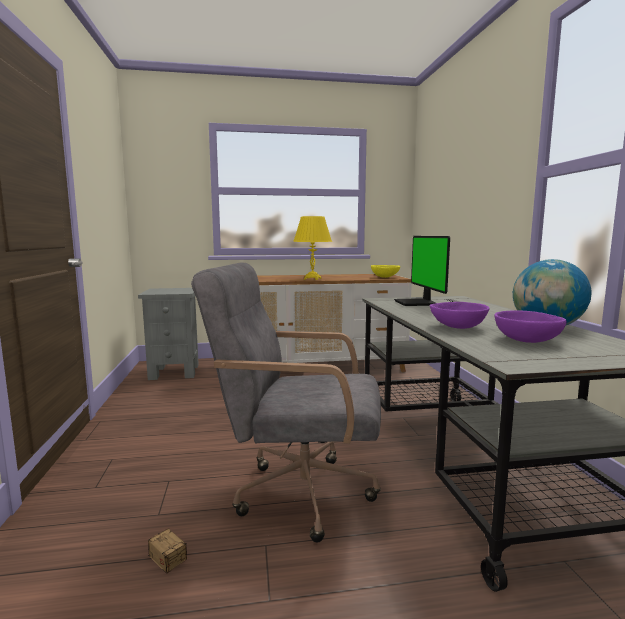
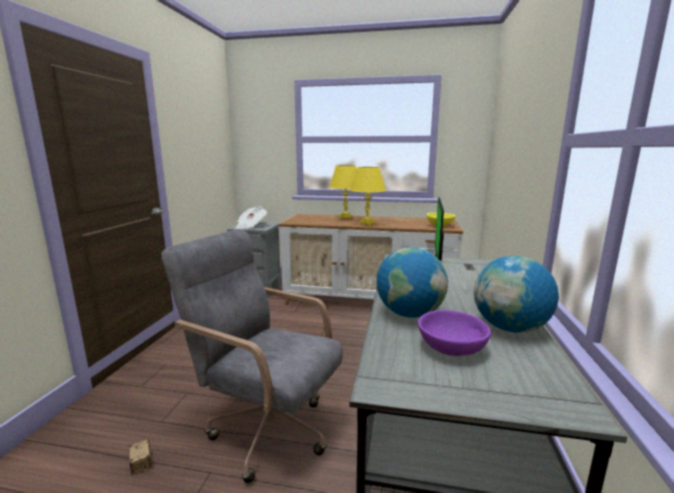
camera: 20 degrees right, 5 degrees up
(165, 291) = (250, 226): none -> newspaper
(281, 276) = (345, 218): none -> yellow table lamp
(457, 327) = (409, 314): purple bowl -> globe

